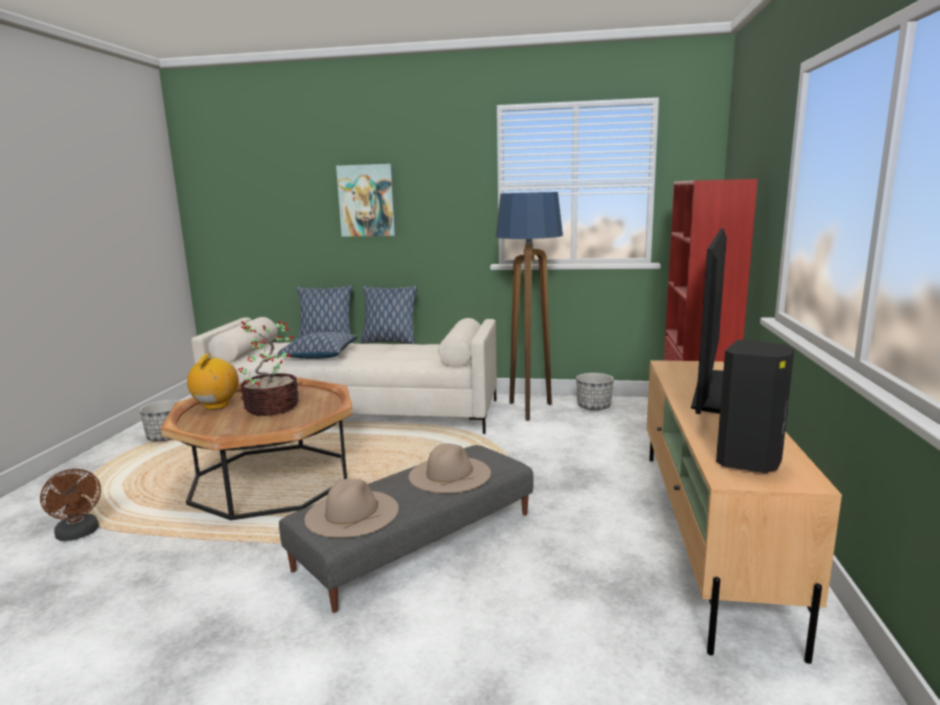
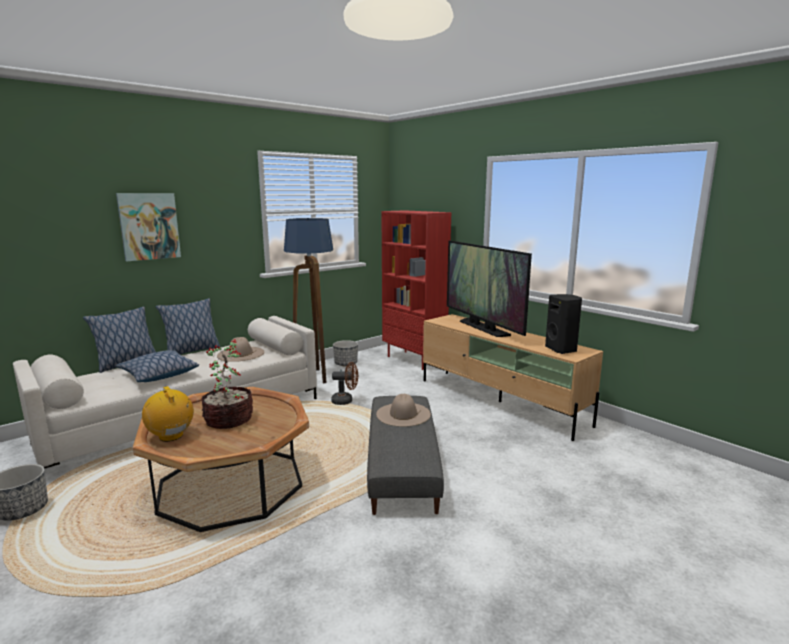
camera: 50 degrees left, 0 degrees up
(79, 534) = (145, 605): brown fan -> brown fan (345, 401)
(352, 513) = (405, 452): beige hat -> beige hat (240, 354)

